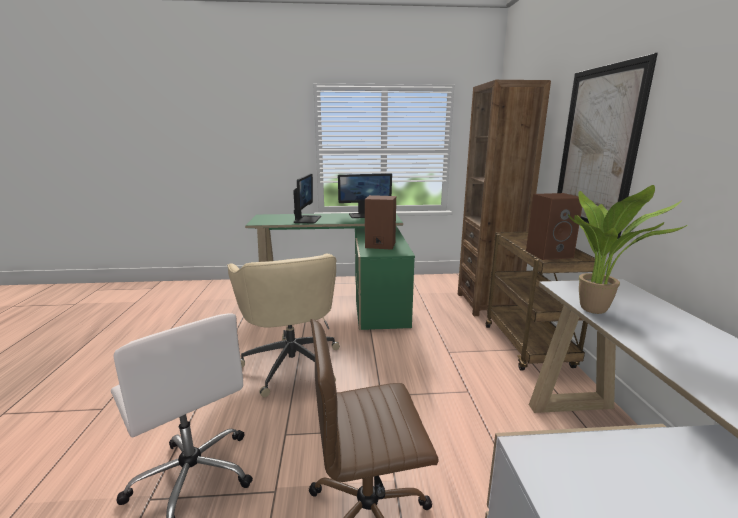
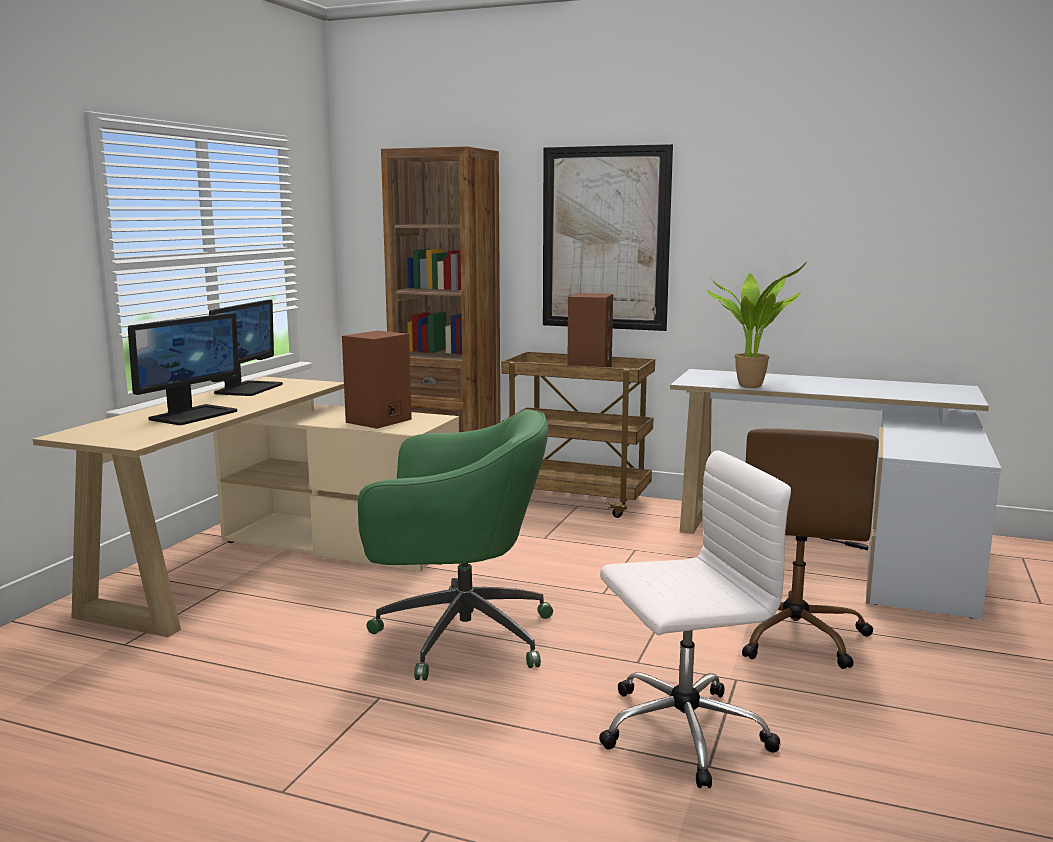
camera: 65 degrees left, 5 degrees down
(292, 362) = (458, 636): beige office chair -> green office chair
(307, 219) = (193, 415): monitor -> monitor turned 90 degrees clockwise
(342, 297) = (272, 563): green desk -> beige desk

